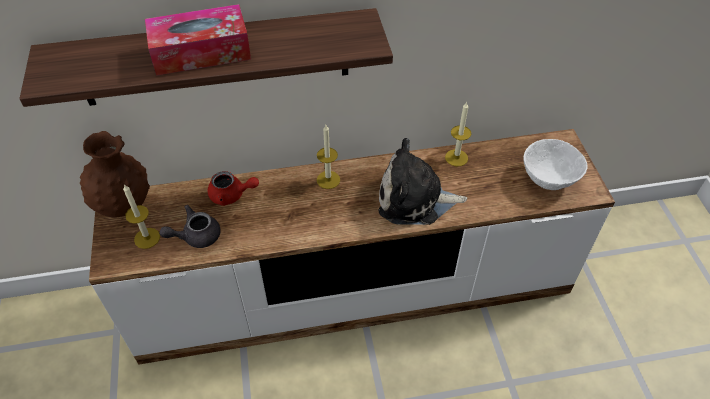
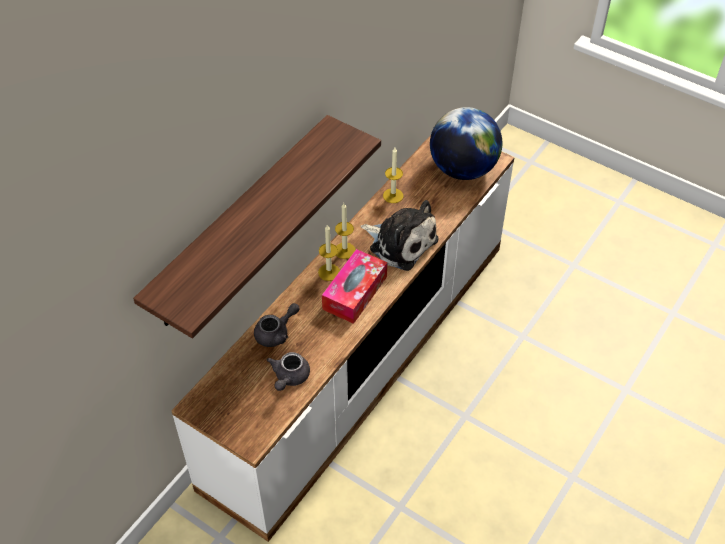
camera: 45 degrees left, 0 degrees up
(124, 205) = (206, 401): brown vase -> none
(147, 238) = (256, 406): candle -> candle (344, 250)
(201, 52) = (263, 218): tissue box -> tissue box (355, 293)
(231, 195) = (276, 333): red teapot -> grey teapot
(415, 199) = (400, 242): plush toy -> plush toy turned 105 degrees counterclockwise
(548, 178) = (463, 169): white bowl -> globe

